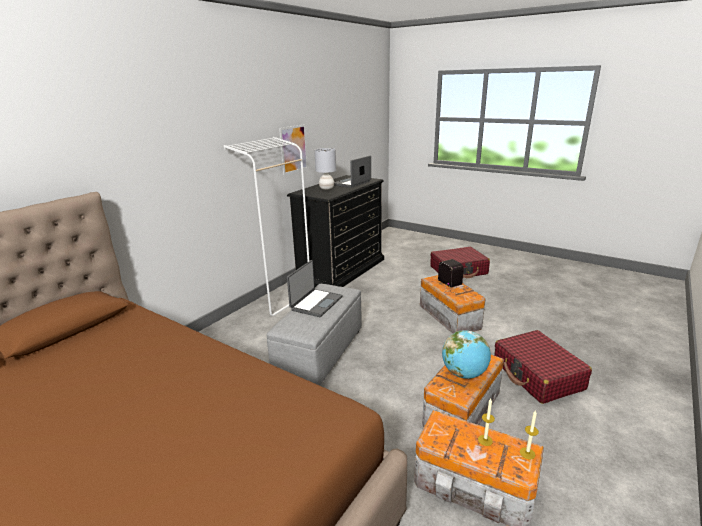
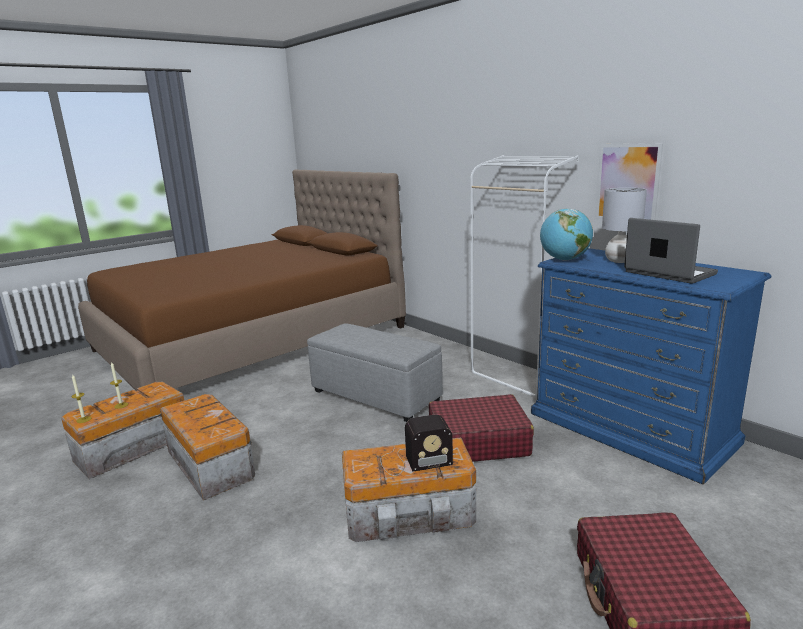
camera: 105 degrees right, 5 degrees down
(315, 303) = (381, 338): laptop -> none
(341, 269) = (632, 428): black dresser -> blue dresser
(464, 374) = (200, 415): globe -> globe (564, 260)
(537, 375) = (195, 554): red suitcase -> red suitcase (477, 442)

